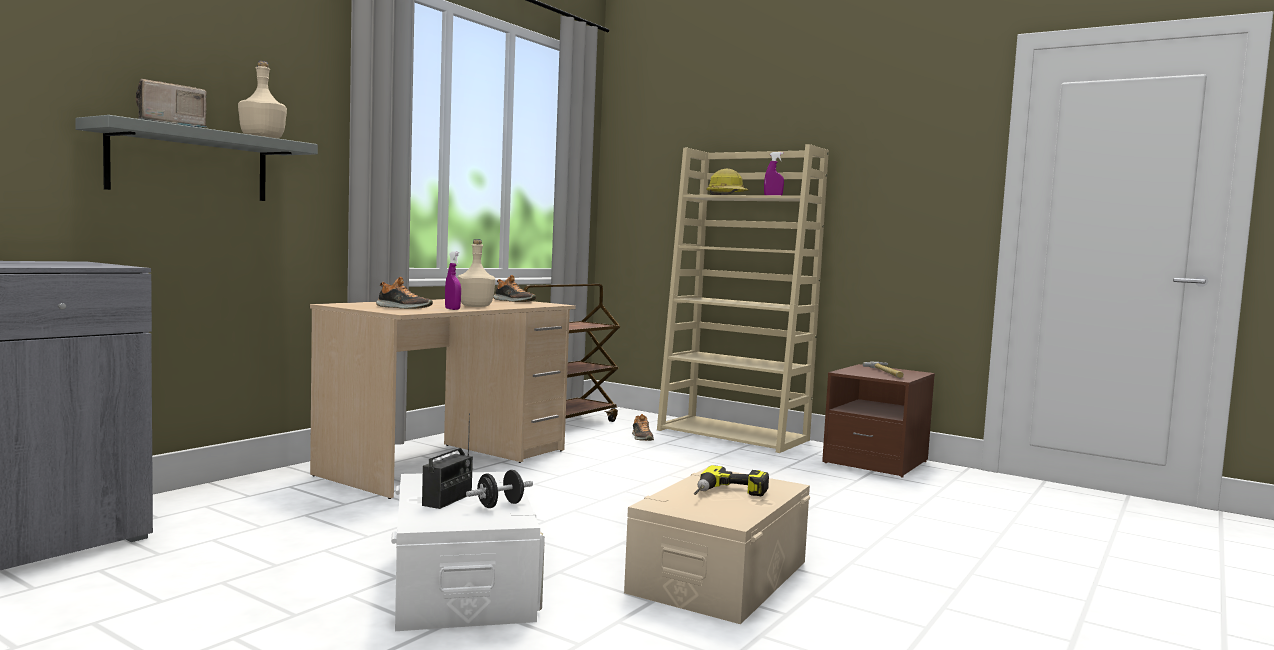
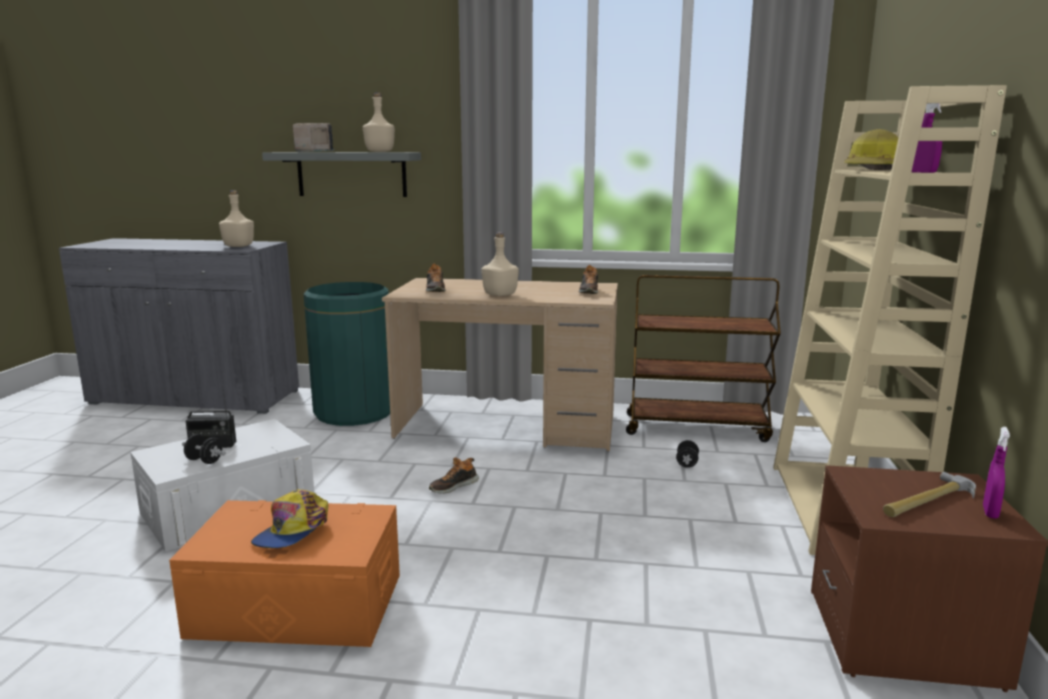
camera: 65 degrees right, 10 degrees up
(74, 264) = (238, 246): none -> beige bottle
(262, 500) = (354, 412): none -> green trash can
(452, 309) = (458, 296): purple spray bottle -> purple spray bottle (990, 512)
(619, 442) = (687, 463): none -> black dumbbell
(641, 438) = (723, 469): shoe -> shoe (453, 486)
(719, 576) = (297, 605): beige storage box -> orange storage box
(729, 493) = (293, 531): power drill -> cap

